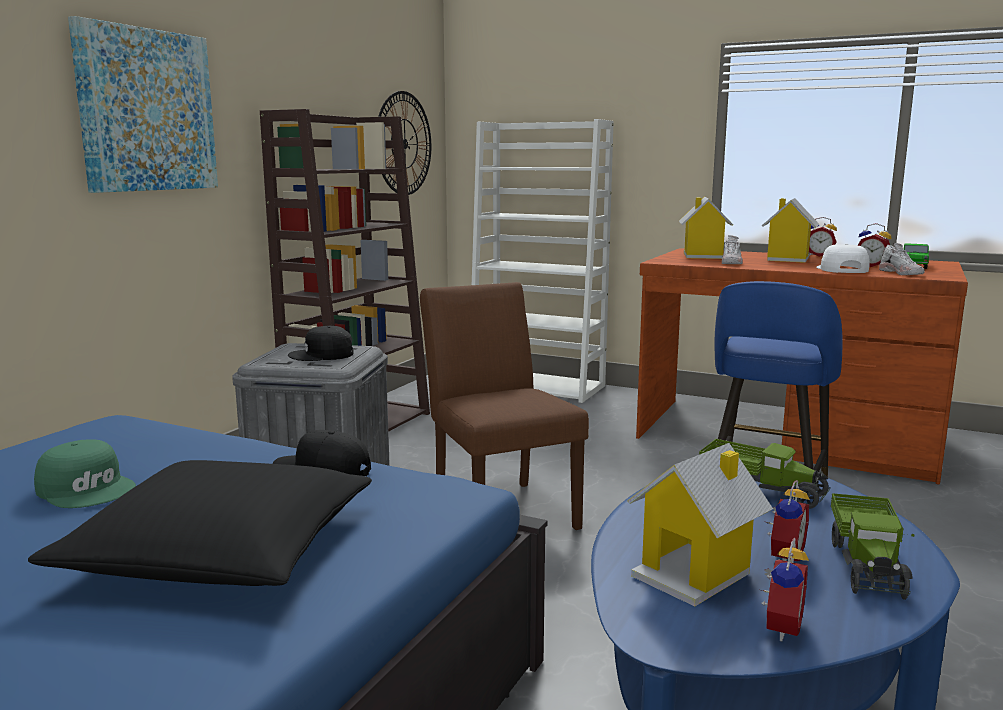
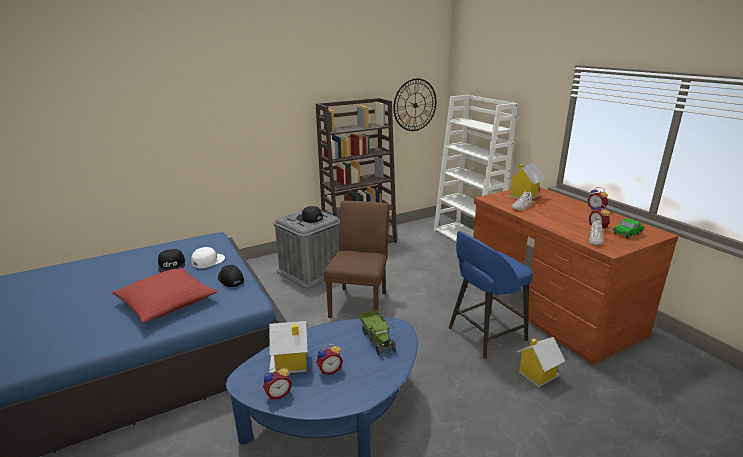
camera: 35 degrees right, 10 degrees up
(87, 488) = (172, 265): green cap -> black cap
(147, 111) = (259, 110): picture -> none
(222, 551) = (166, 302): black pillow -> red pillow
(787, 259) = (565, 209): toy house -> toy house (537, 374)
(841, 269) = (568, 227): white cap -> white cap (208, 261)
(868, 564) = (350, 387): toy truck -> none

